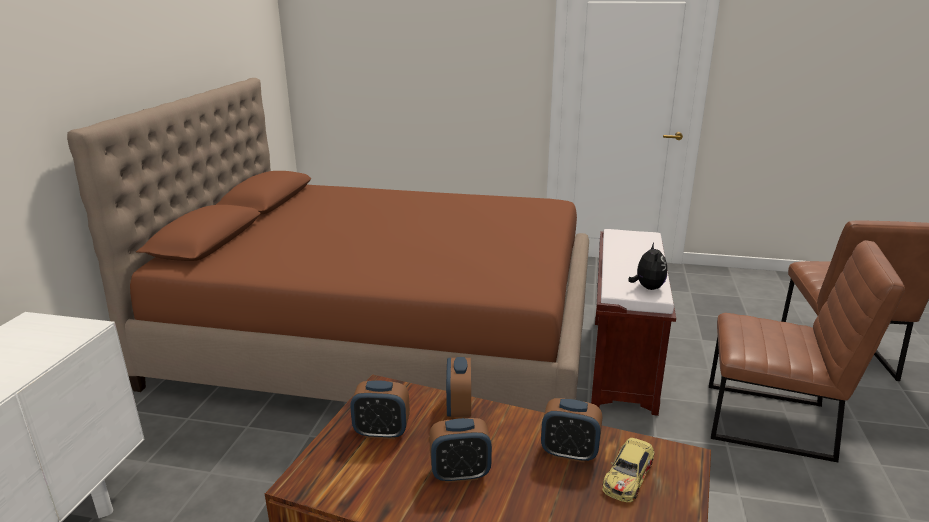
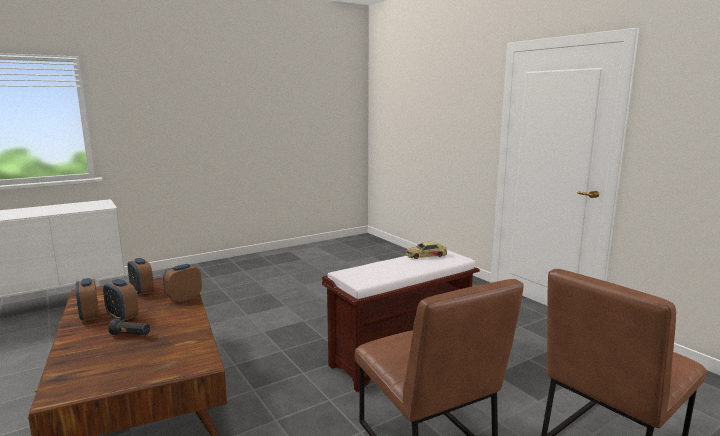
camera: 45 degrees right, 10 degrees down
(384, 337) = (304, 287): brown bed -> none
(537, 483) = (131, 335): none -> black flashlight
(569, 452) = (170, 333): alarm clock -> alarm clock (89, 316)
(628, 475) = (164, 354): toy car -> toy car (426, 255)
(647, 287) = (366, 278): plush toy -> none

